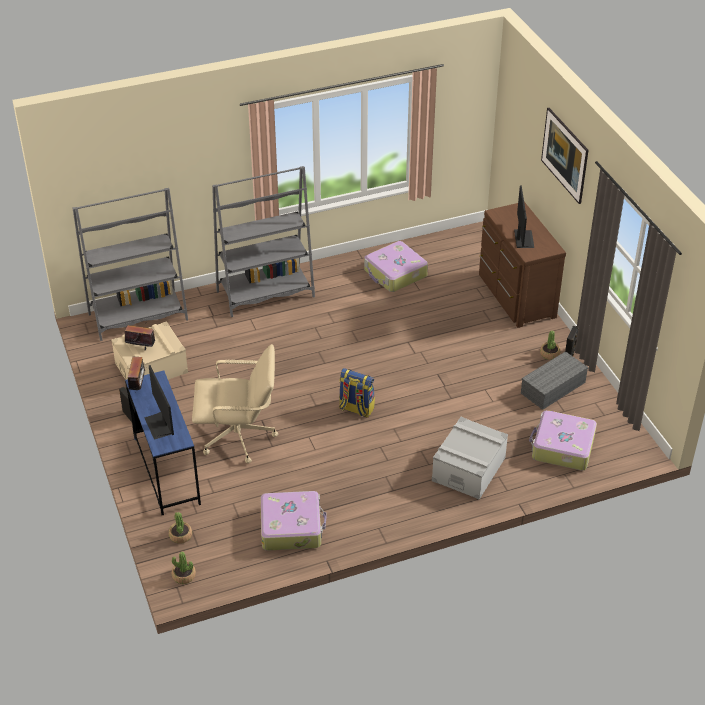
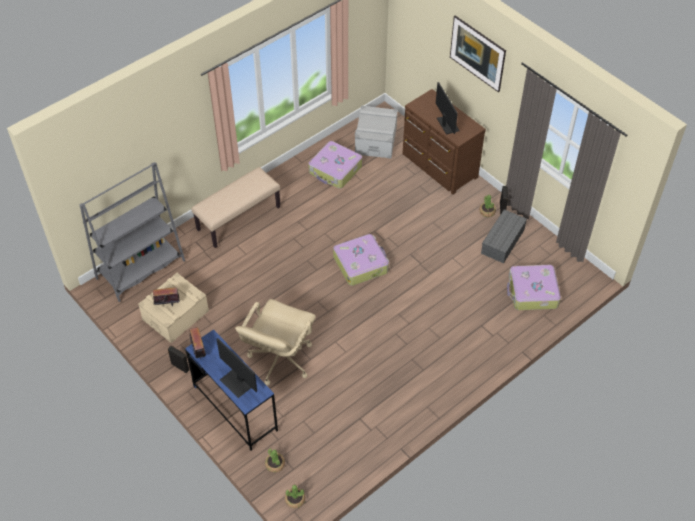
camera: 20 degrees left, 10 degrees up
(239, 438) = (280, 359): beige office chair -> beige office chair turned 135 degrees clockwise
(265, 294) = (238, 218): grey bookcase -> beige bench
(292, 527) = (360, 428): suitcase -> suitcase (361, 264)
(356, 409) = (361, 304): backpack -> none
(468, 469) = (472, 333): grey storage box -> grey storage box (376, 140)

